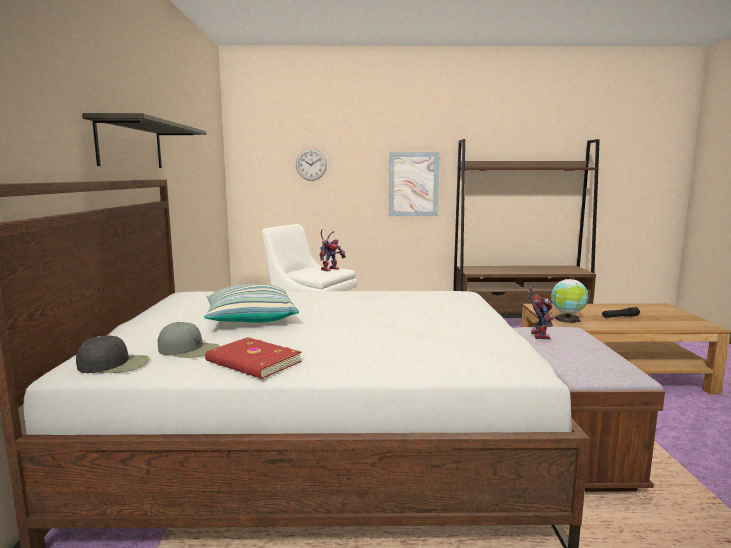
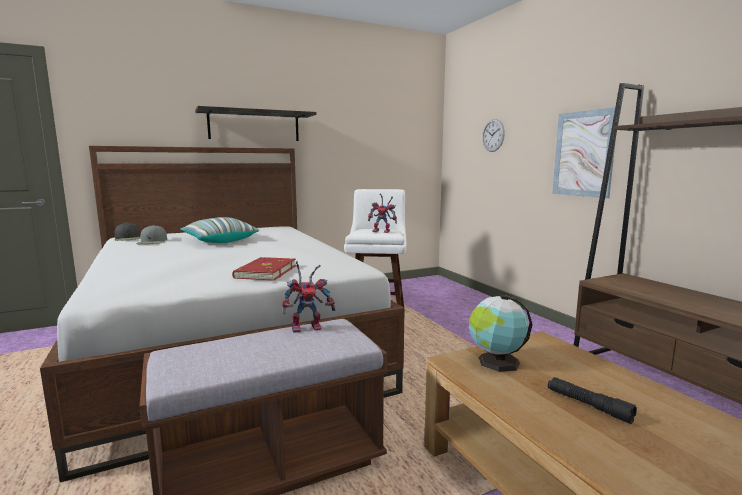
camera: 65 degrees right, 0 degrees up
(252, 362) = (126, 251): red book -> red book (265, 272)

